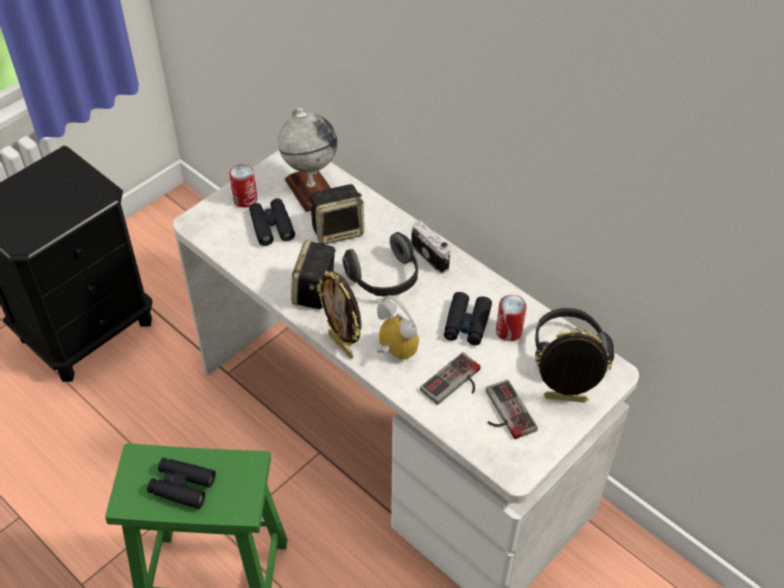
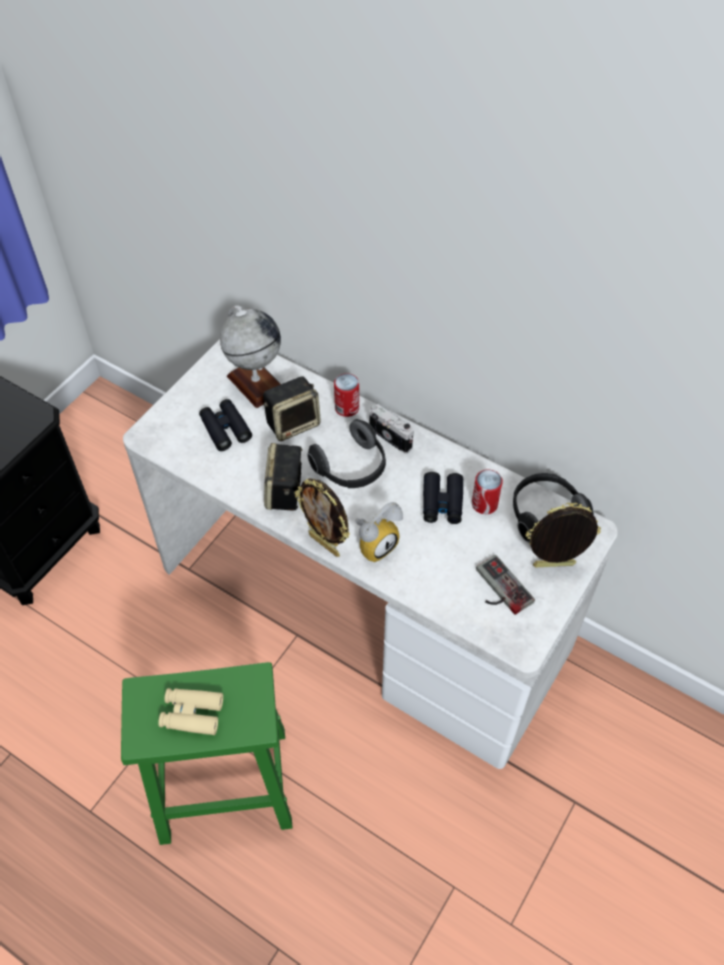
camera: 10 degrees left, 5 degrees up
(182, 486) = (192, 714): black binoculars -> beige binoculars
(245, 199) = (192, 404): can -> can (347, 407)
(391, 352) = (376, 543): alarm clock -> alarm clock turned 105 degrees clockwise
(455, 384) = (445, 567): game controller -> none

